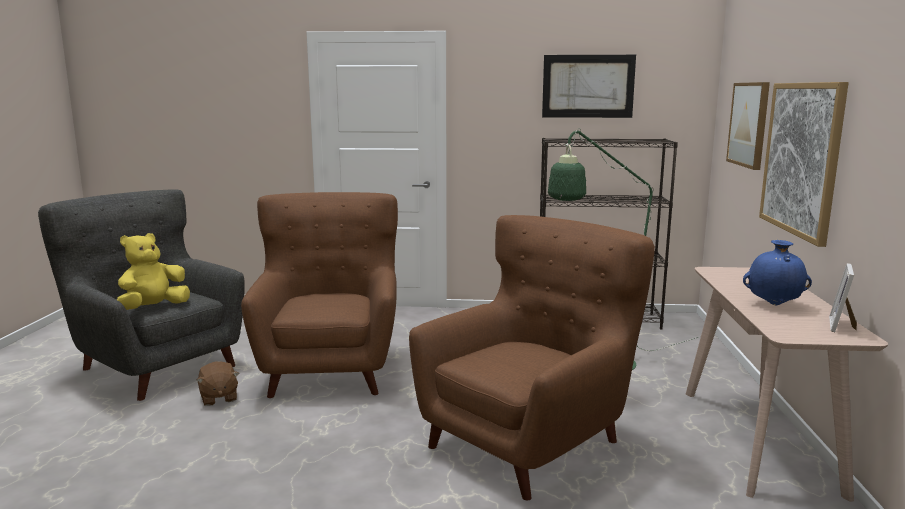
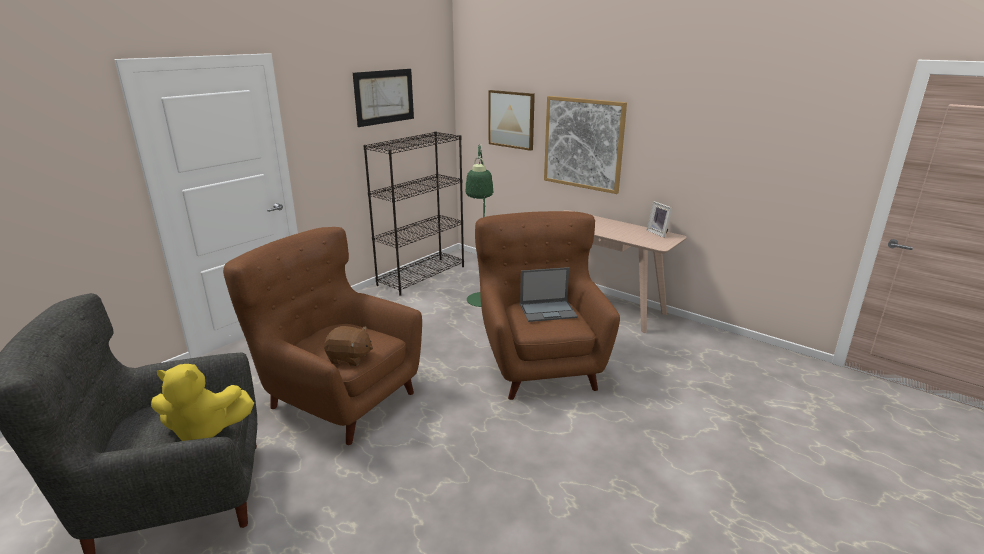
camera: 55 degrees left, 10 degrees up
(153, 308) = (204, 431): yellow plush toy -> yellow plush toy turned 75 degrees counterclockwise
(218, 398) = (311, 472): brown plush toy -> brown plush toy (349, 358)
(527, 358) = (548, 311): none -> laptop
(774, 304) = (618, 231): blue vase -> none

